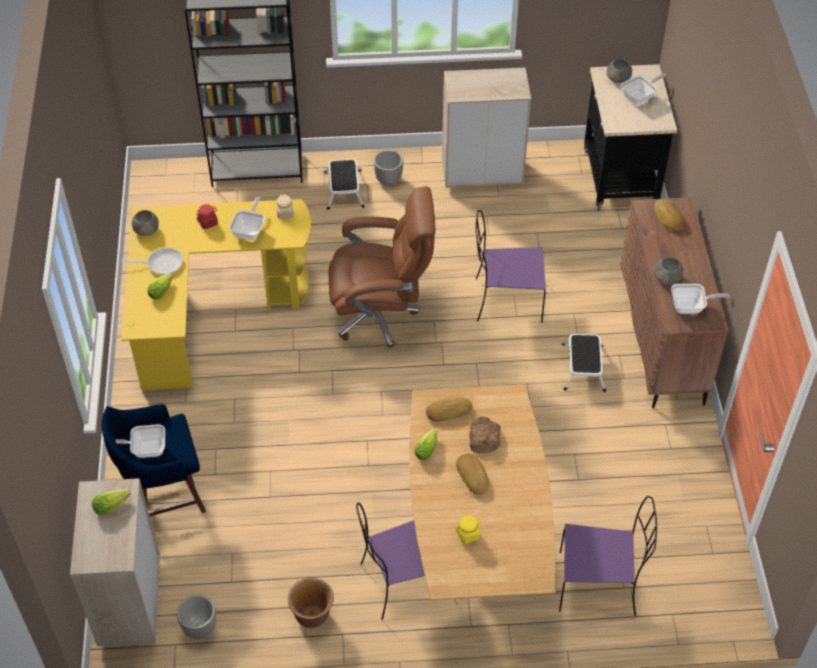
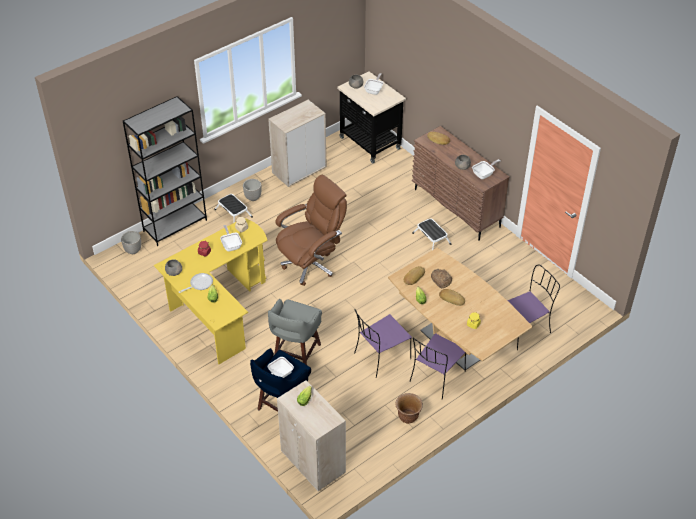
camera: 35 degrees left, 5 degrees down
(200, 628) = (359, 454): planter -> planter (133, 250)
(247, 433) = (296, 354): none -> grey stool
(506, 300) = (367, 226): purple chair -> purple chair (381, 357)

